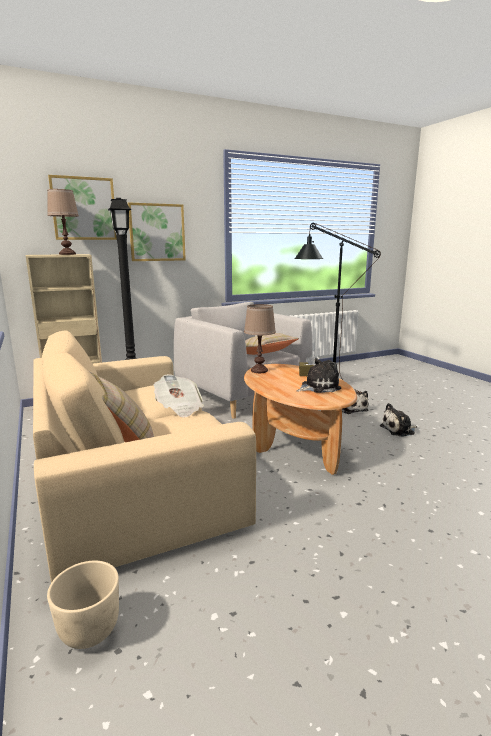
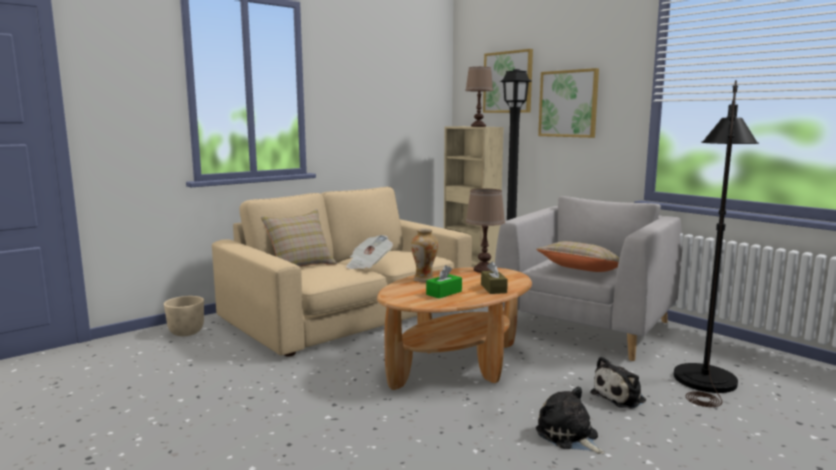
camera: 75 degrees right, 5 degrees down
(278, 388) = (424, 279): none -> vase
(318, 387) = (444, 293): plush toy -> green tissue box

